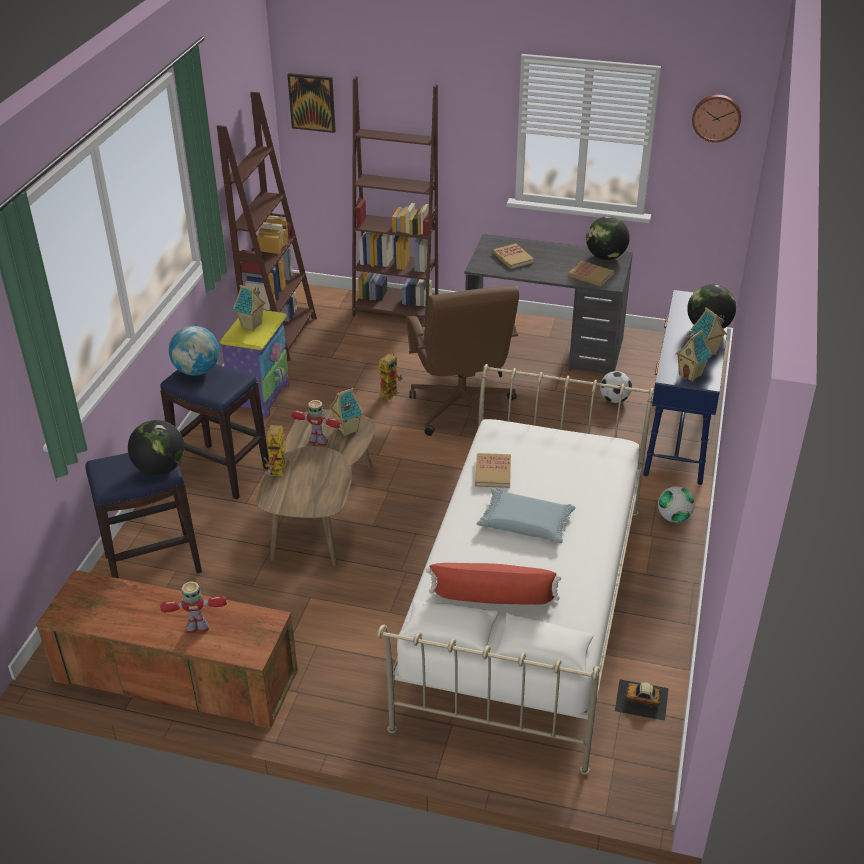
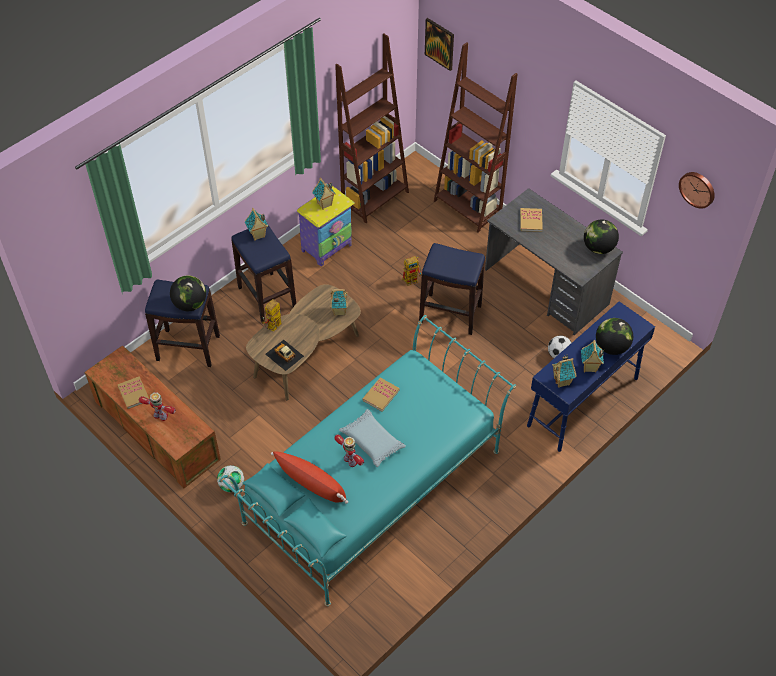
camera: 30 degrees right, 15 degrees up
(197, 371) = (257, 235): globe -> toy house
(318, 441) = (316, 312): toy robot -> toy robot (350, 461)
(462, 407) = (450, 314): brown office chair -> stool
(525, 611) = (373, 487): white bed -> turquoise bed
(591, 275) = (572, 261): book -> book (133, 393)
(642, 699) = (394, 579): toy car -> toy car (284, 355)
(673, 517) = (519, 467): football -> football (232, 485)

